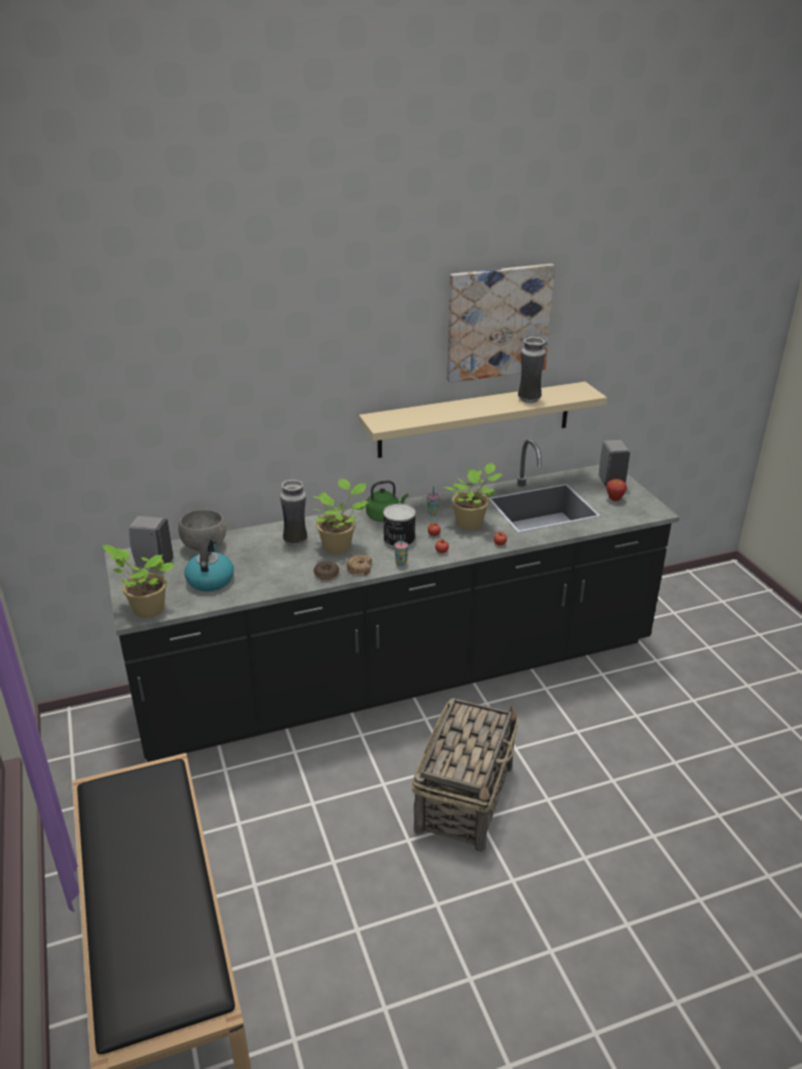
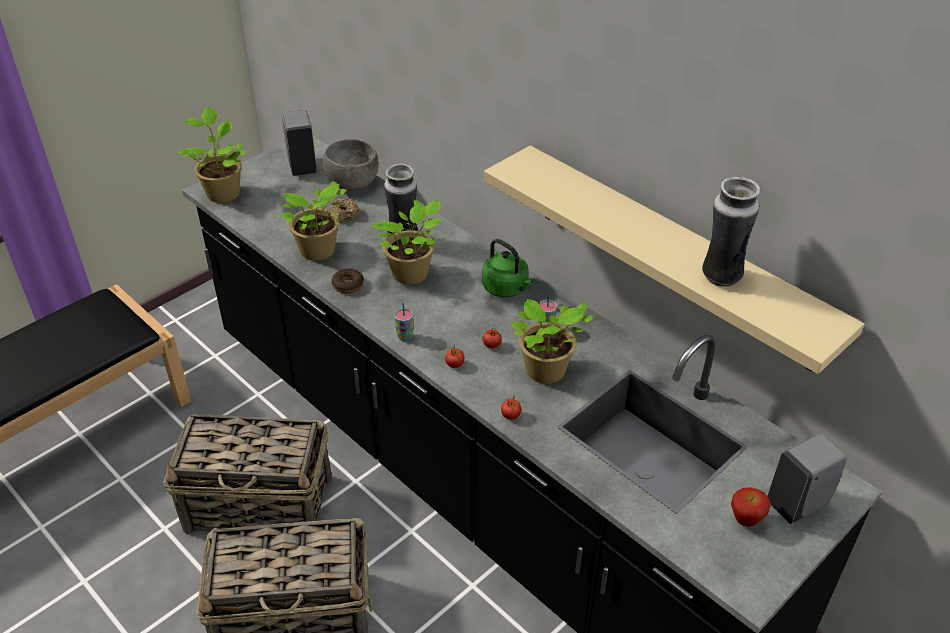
camera: 65 degrees right, 10 degrees up
(210, 580) = (292, 210): kettle -> none
(276, 578) = (319, 252): none -> potted plant
(348, 794) = (261, 504): none -> basket
(360, 569) = (373, 307): donut -> donut (343, 214)
(398, 539) = (459, 318): can -> none
(498, 322) = (727, 128): picture -> none

